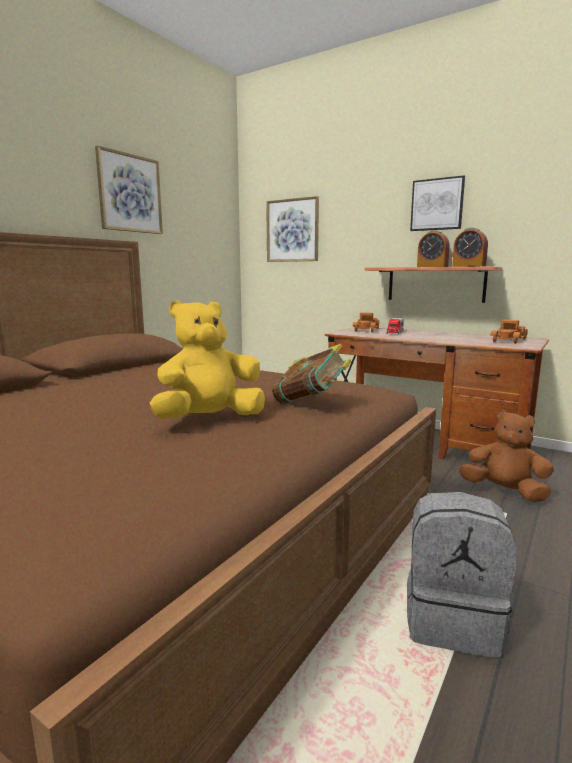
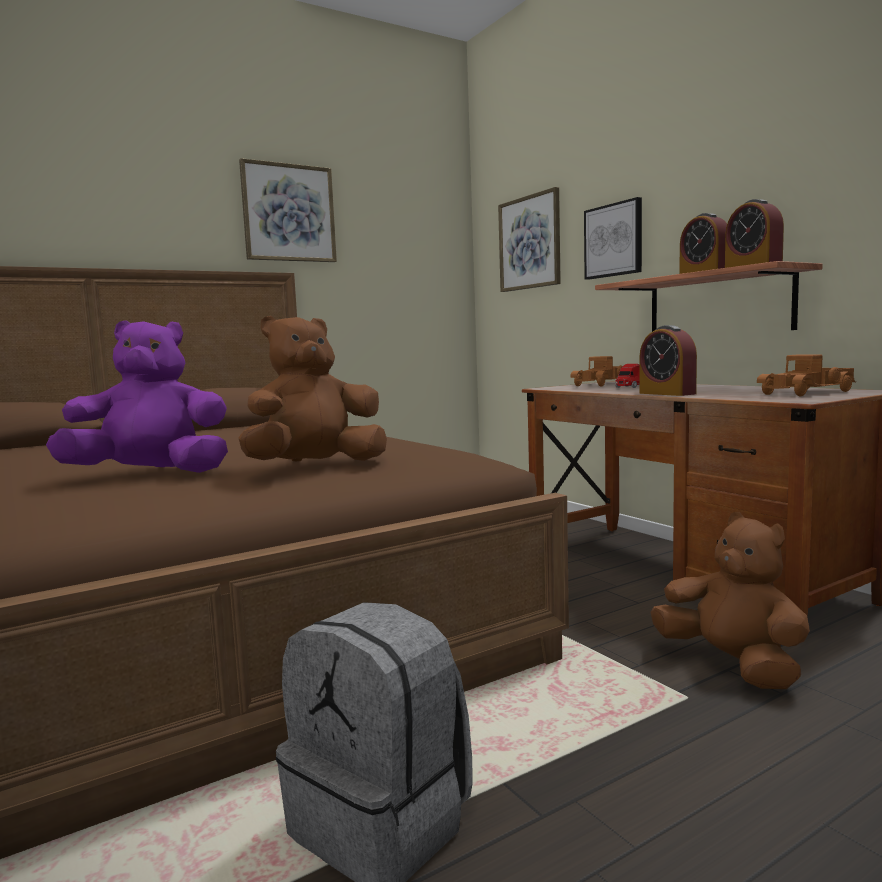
camera: 25 degrees right, 5 degrees down
(209, 419) = (152, 474): yellow plush toy -> purple plush toy
(310, 403) = (316, 466): book -> brown plush toy
(436, 340) = (667, 393): none -> alarm clock
(437, 204) = (714, 171): picture -> picture (614, 240)

